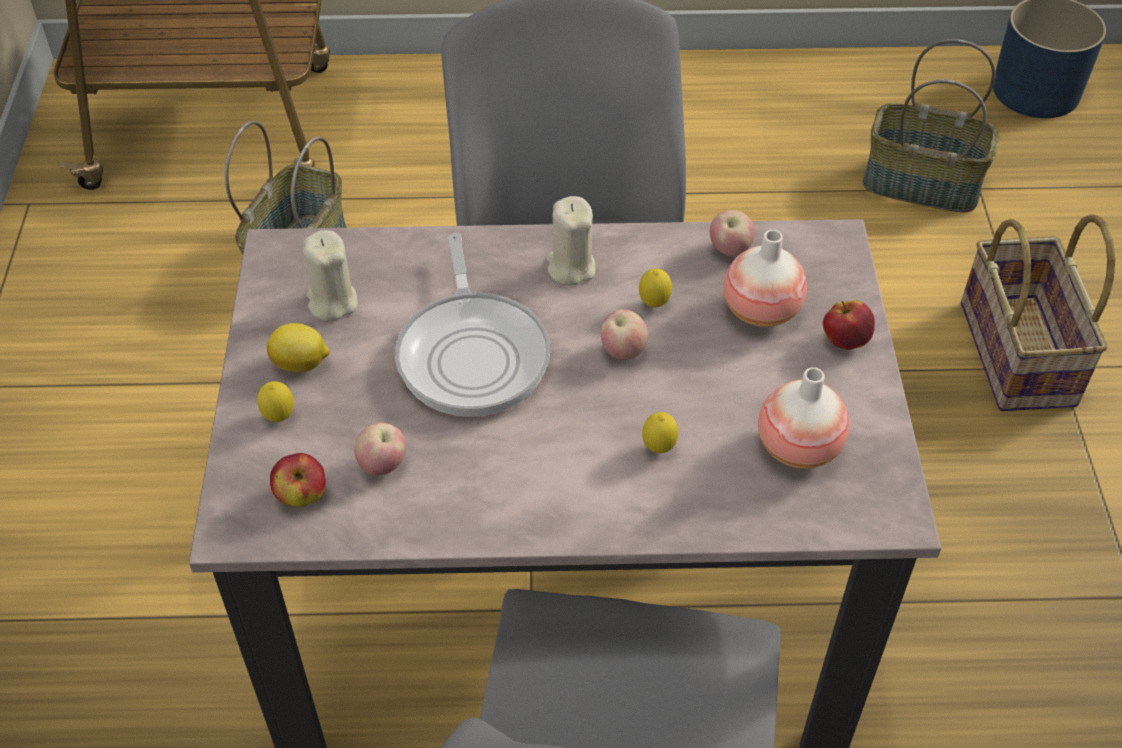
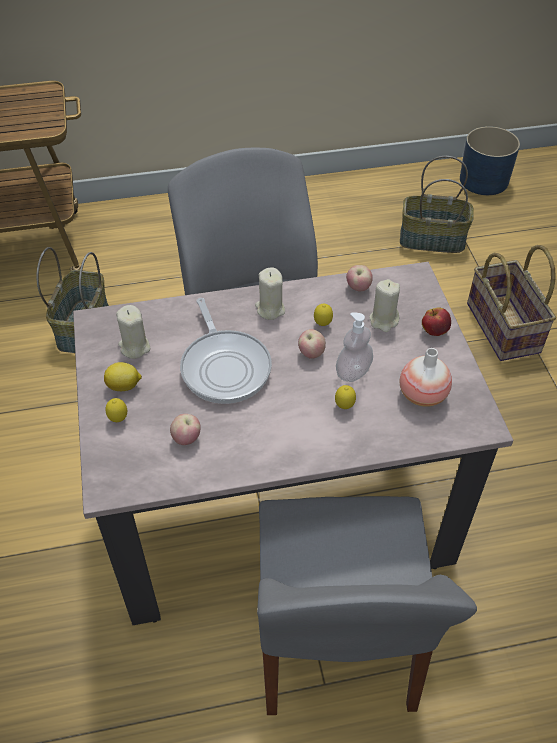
camera: 10 degrees left, 0 degrees up
(301, 496) = (142, 464): apple -> none
(687, 392) = (353, 372): none -> soap dispenser
(761, 311) = (384, 320): vase -> beige candle

